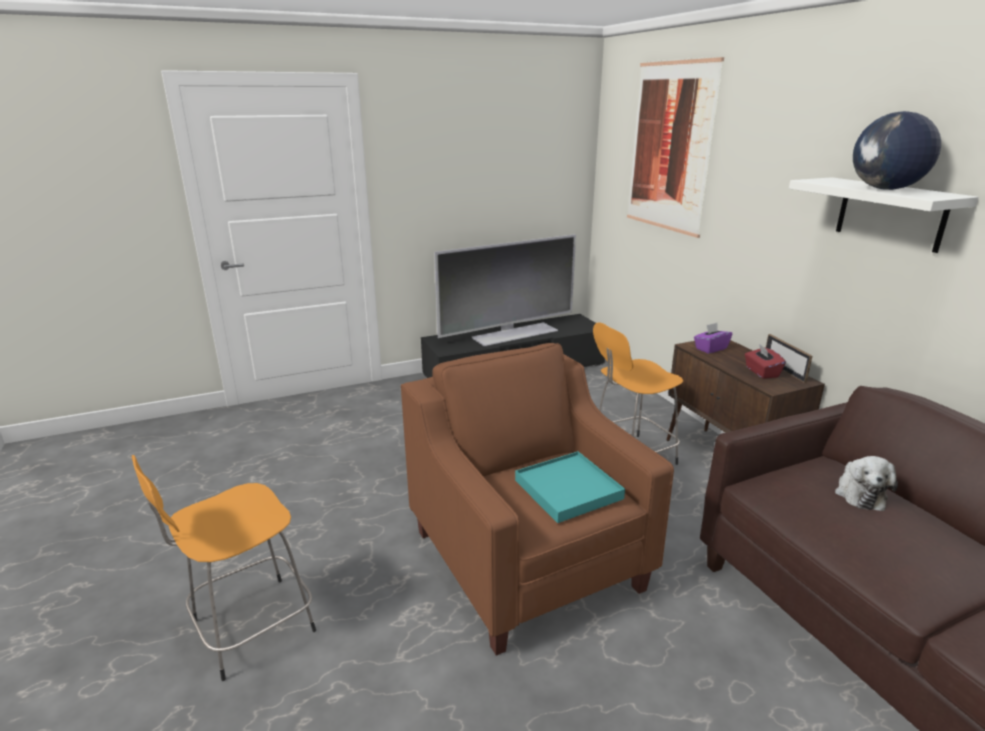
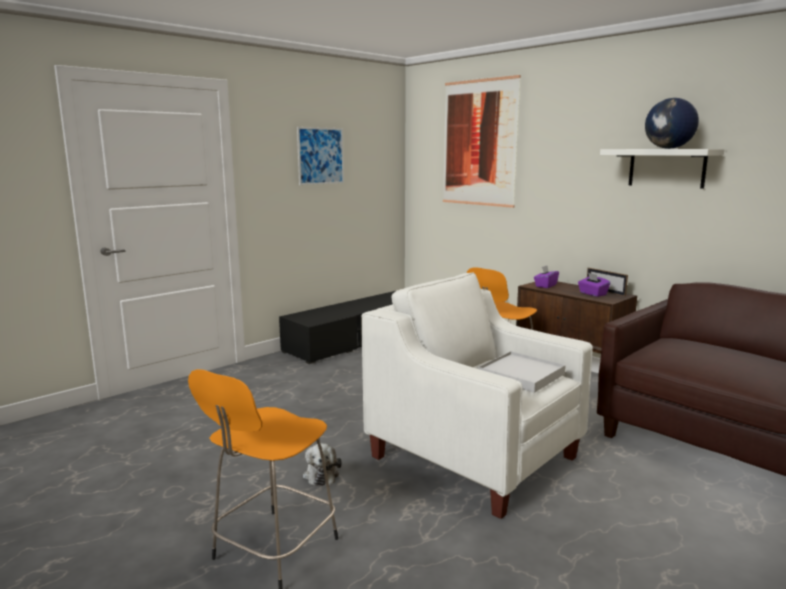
camera: 20 degrees left, 10 degrees down
(477, 158) = (321, 156): none -> picture
(514, 334) = (359, 306): television -> none
(526, 559) = (474, 457): brown armchair -> white armchair
(568, 489) = (521, 375): turquoise tray -> white tray
(761, 372) = (592, 294): red tissue box -> purple tissue box
(859, 493) = (704, 349): plush toy -> plush toy (321, 474)

